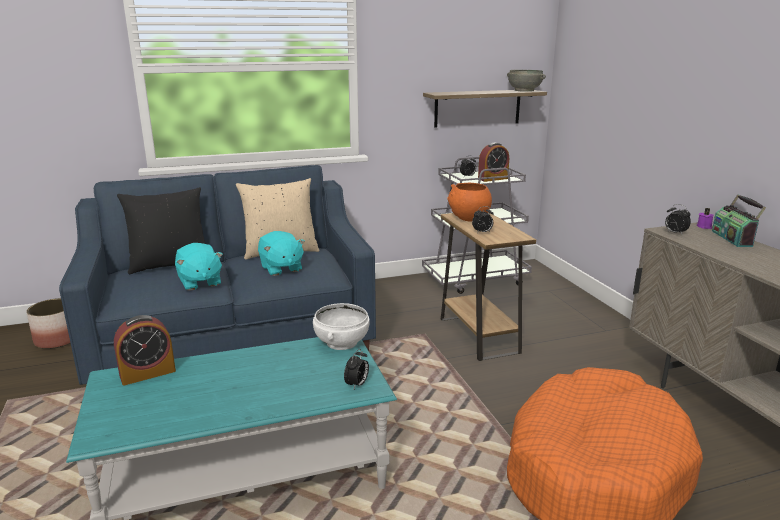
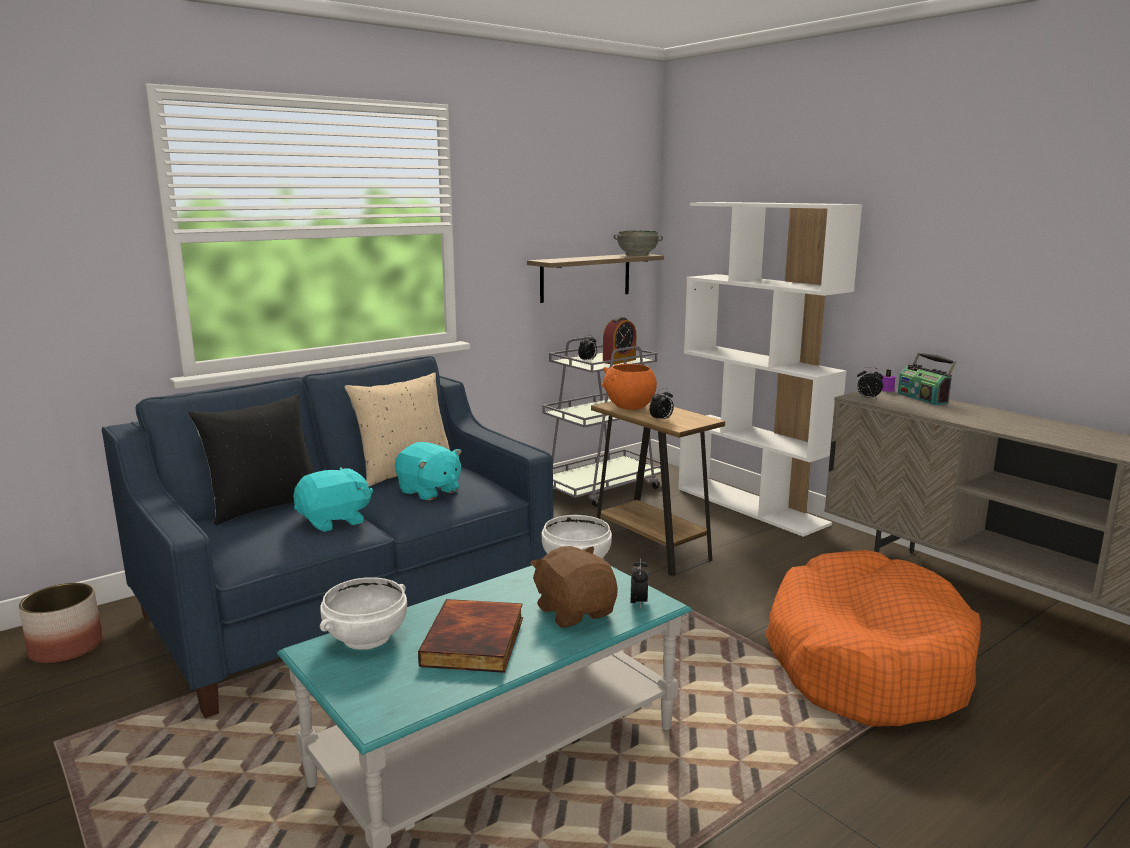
camera: 20 degrees left, 5 degrees down
(147, 373) = (366, 637): alarm clock -> white bowl
(199, 282) = (334, 521): turquoise plush toy -> turquoise plush toy turned 75 degrees counterclockwise
(212, 392) = (476, 641): none -> book
(303, 383) = (575, 612): none -> brown plush toy
(590, 311) = (752, 506): none -> white bookcase

